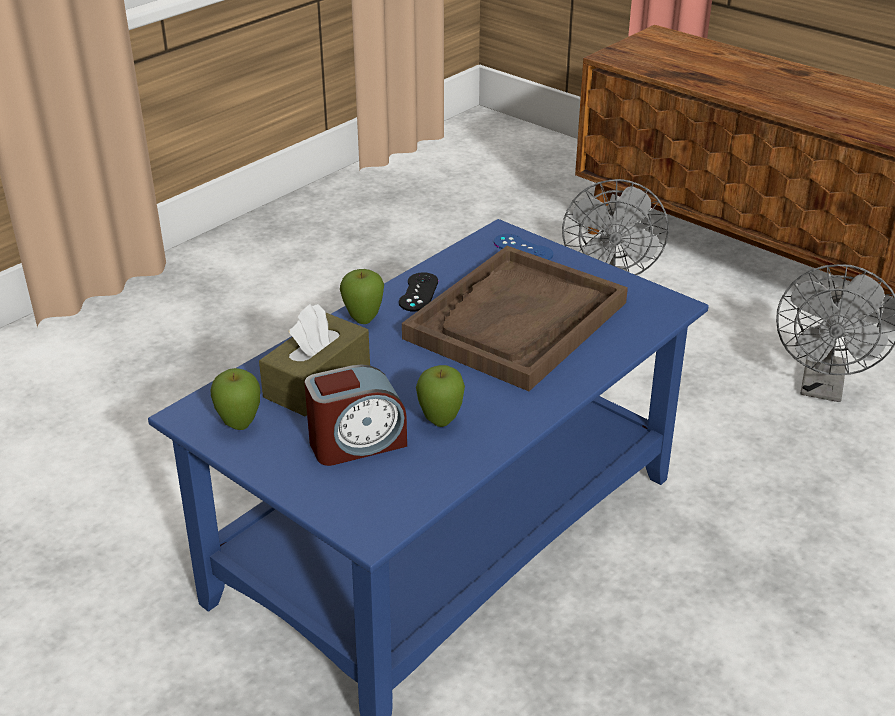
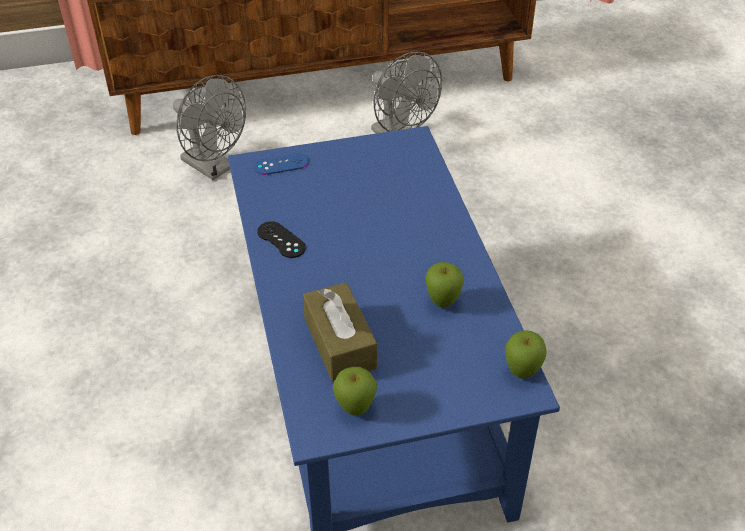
camera: 55 degrees left, 10 degrees up
(357, 443) = (430, 355): alarm clock -> none
(363, 320) = (287, 284): apple -> apple (521, 373)
(516, 321) = (364, 212): brown tray -> none

